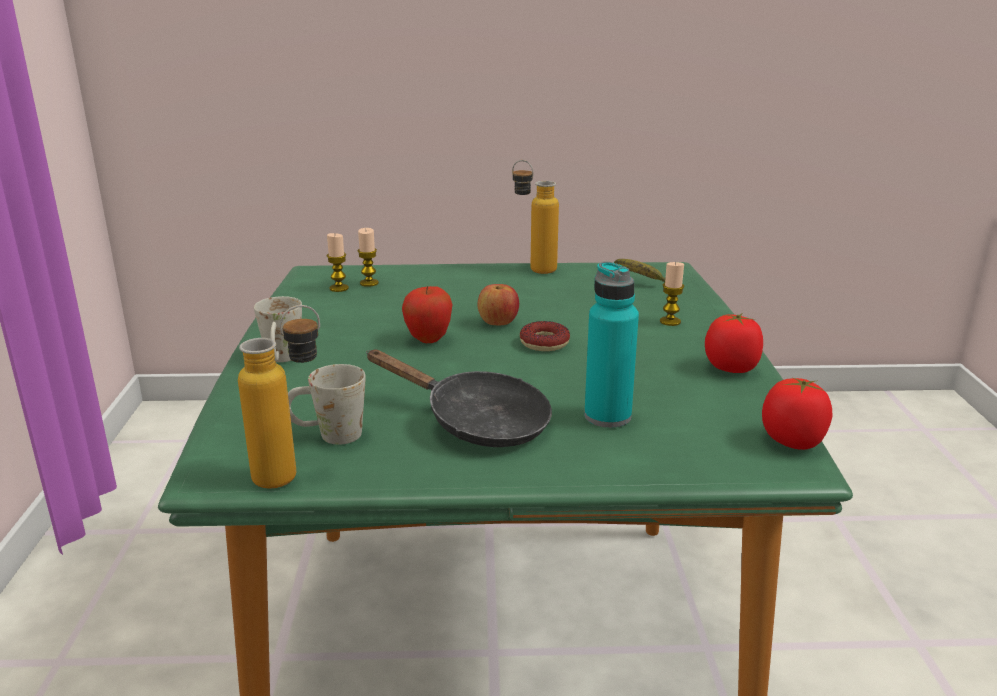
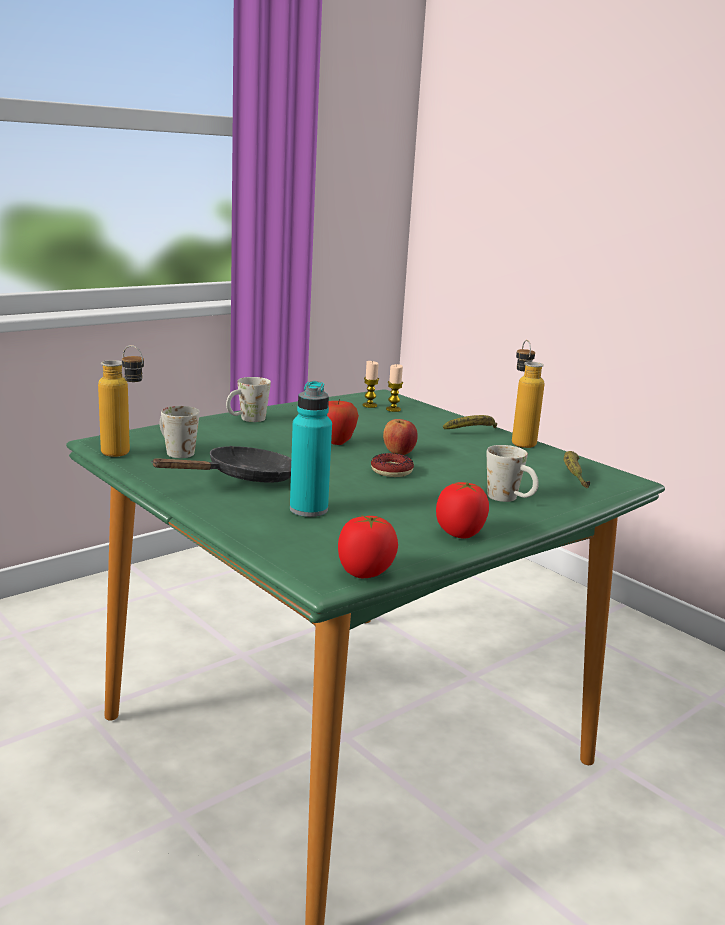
camera: 50 degrees right, 5 degrees down
(476, 422) = (244, 478): black frying pan -> black frying pan turned 120 degrees counterclockwise
(485, 276) = (473, 432): none -> banana
(670, 321) = (510, 499): candle -> white mug

